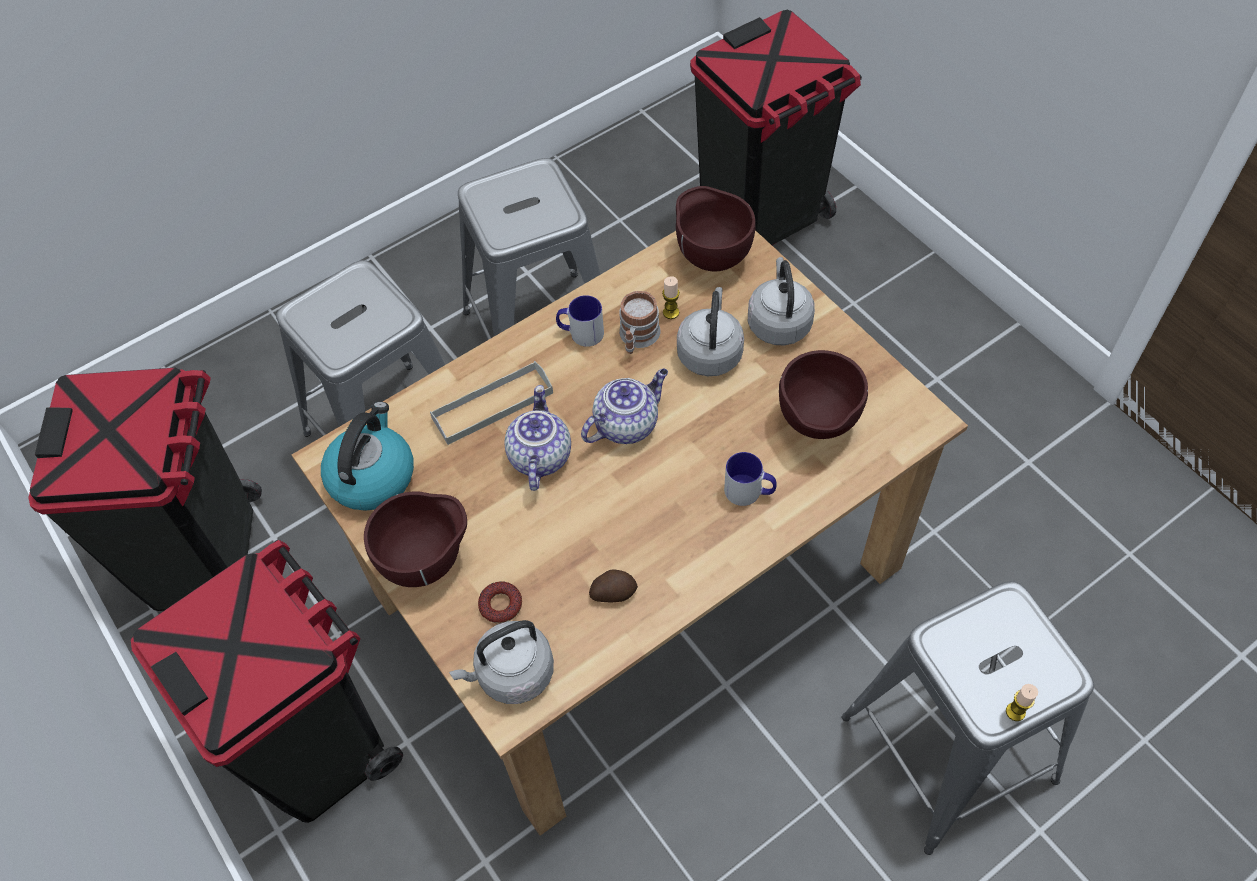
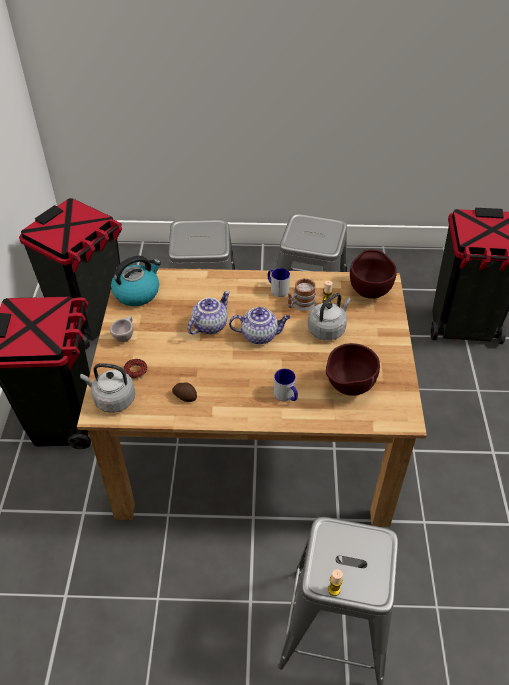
camera: 35 degrees right, 10 degrees down
(427, 561) = (125, 336): brown bowl -> beige cup
(492, 405) = (211, 295): grey tray -> none
(778, 322) = (374, 335): grey kettle -> none

